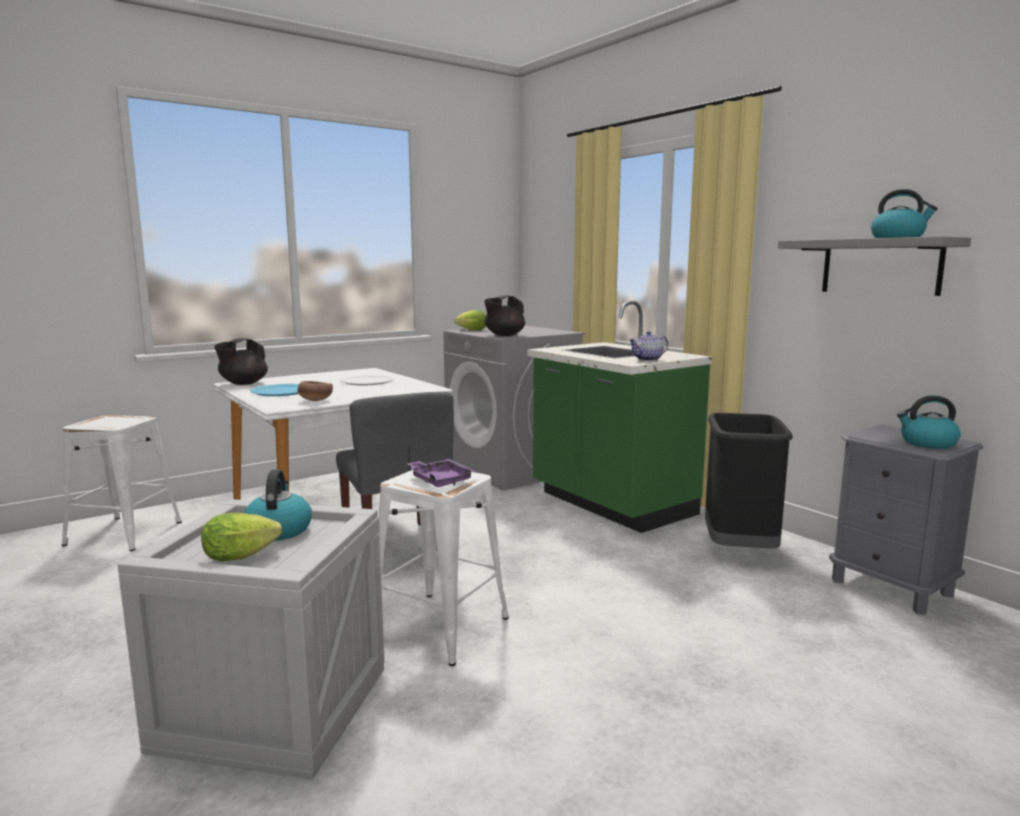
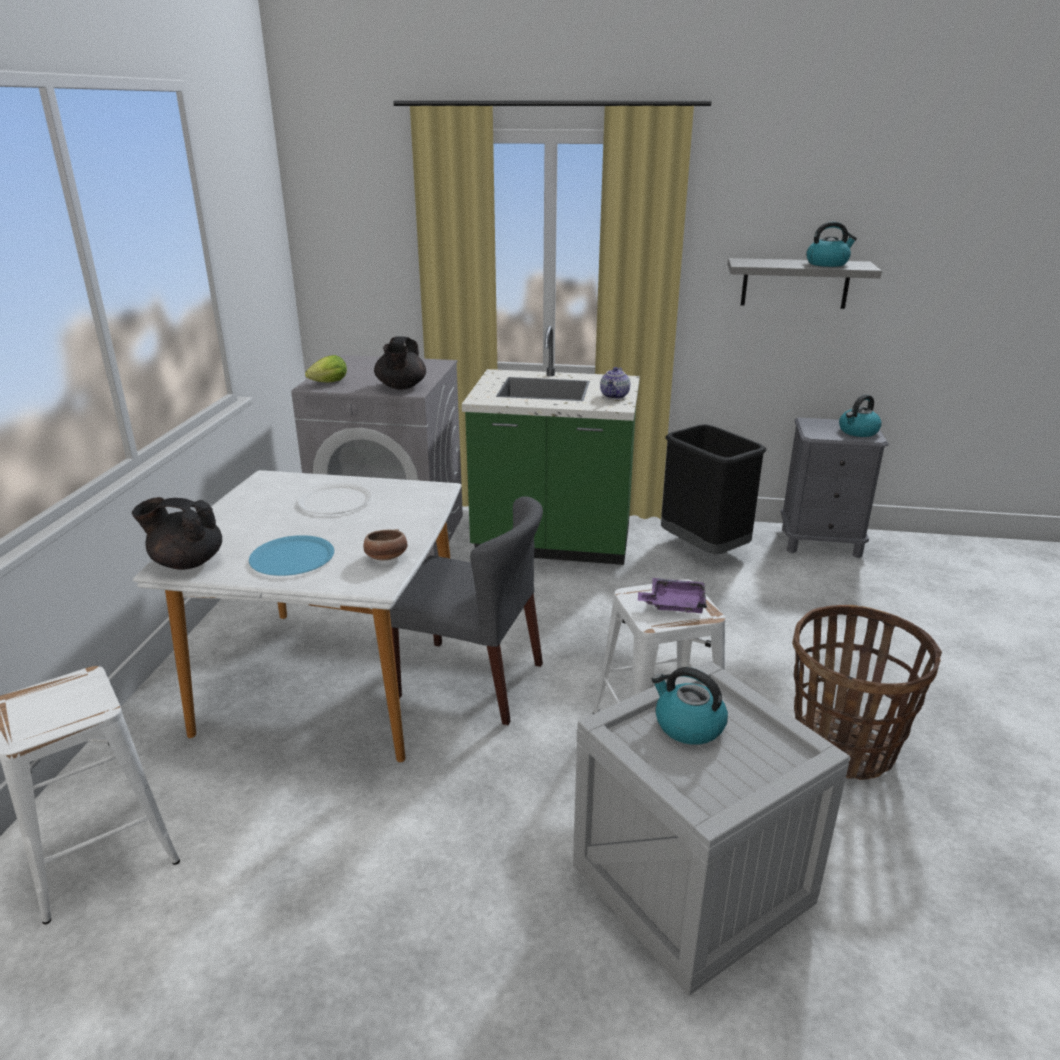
camera: 45 degrees left, 15 degrees up
(243, 383) = (187, 562): black teapot -> black teapot turned 105 degrees clockwise
(244, 556) = (739, 764): lettuce -> none
(565, 717) = (843, 747): none -> basket

